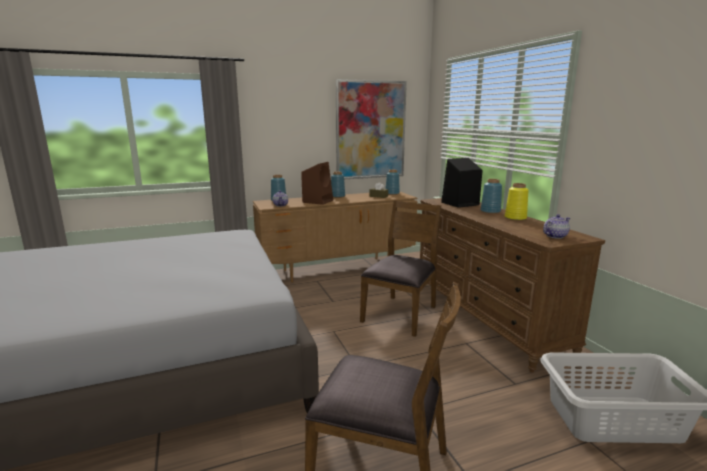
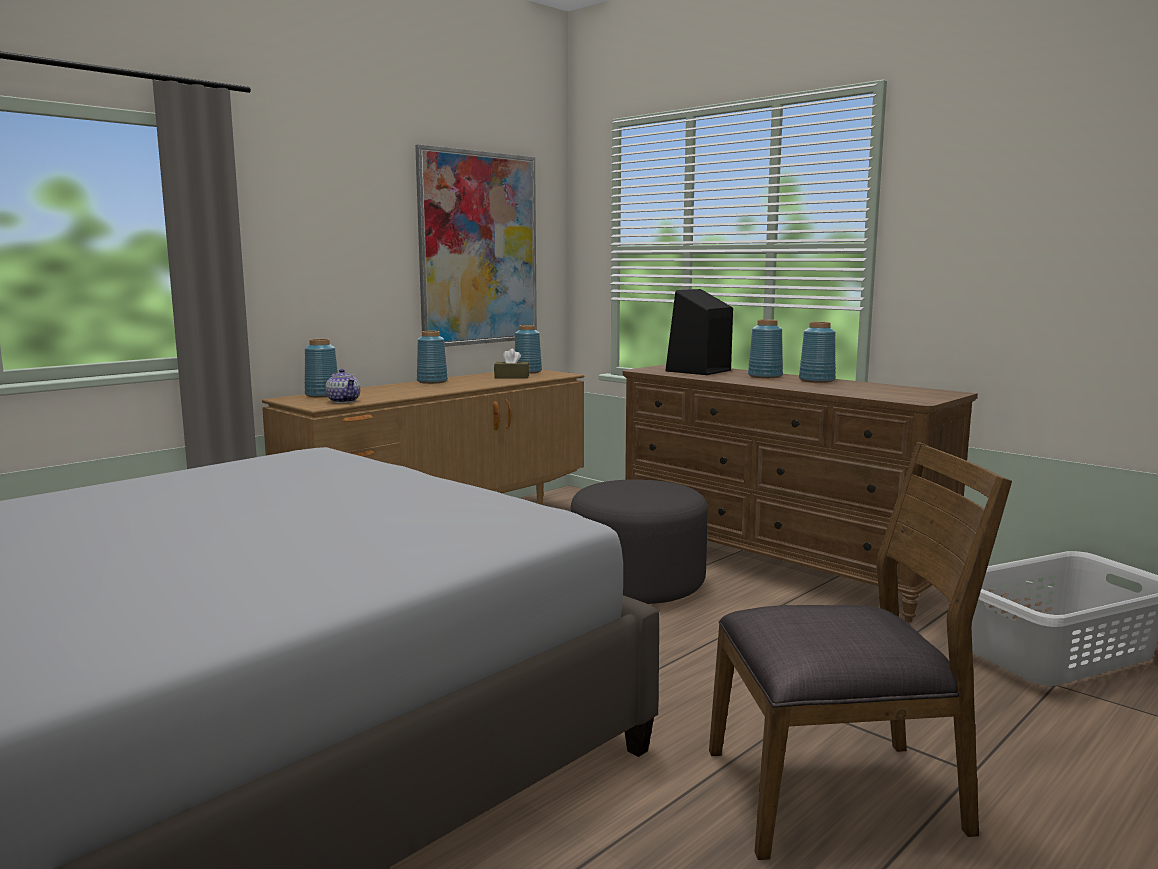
camera: 25 degrees left, 5 degrees down
(318, 201) = (408, 390): brown speaker -> none
(401, 314) = (638, 583): brown chair -> grey ottoman
(515, 218) = (816, 380): yellow vase -> blue vase
(554, 236) = (911, 394): teapot -> none

